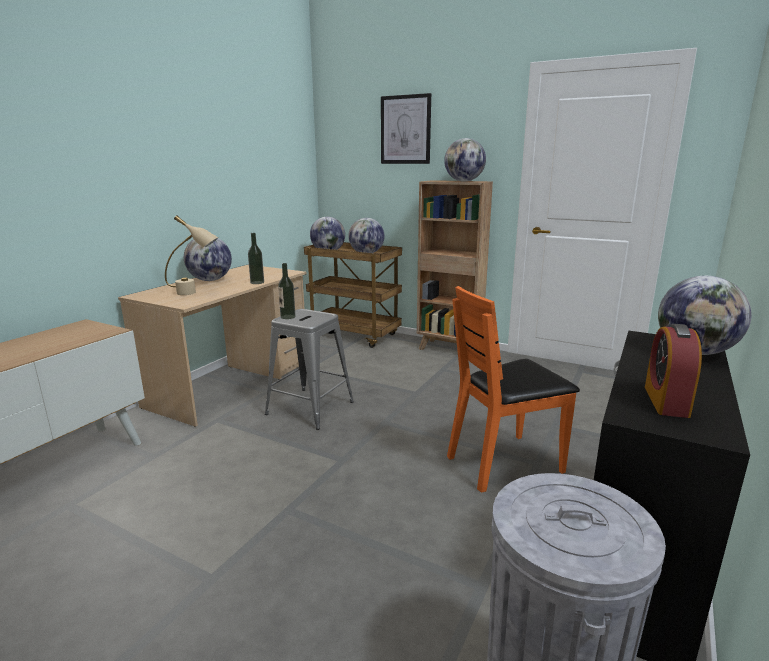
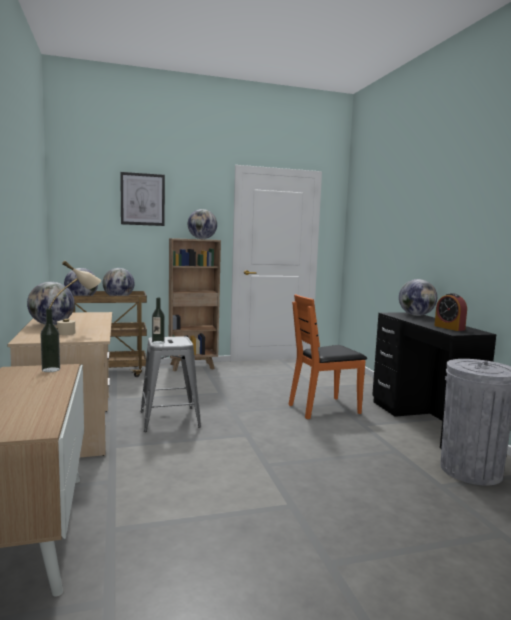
camera: 45 degrees left, 10 degrees down
(257, 282) = (101, 321): bottle -> bottle (51, 370)
(504, 463) = (324, 408): orange chair -> orange chair turned 45 degrees clockwise

